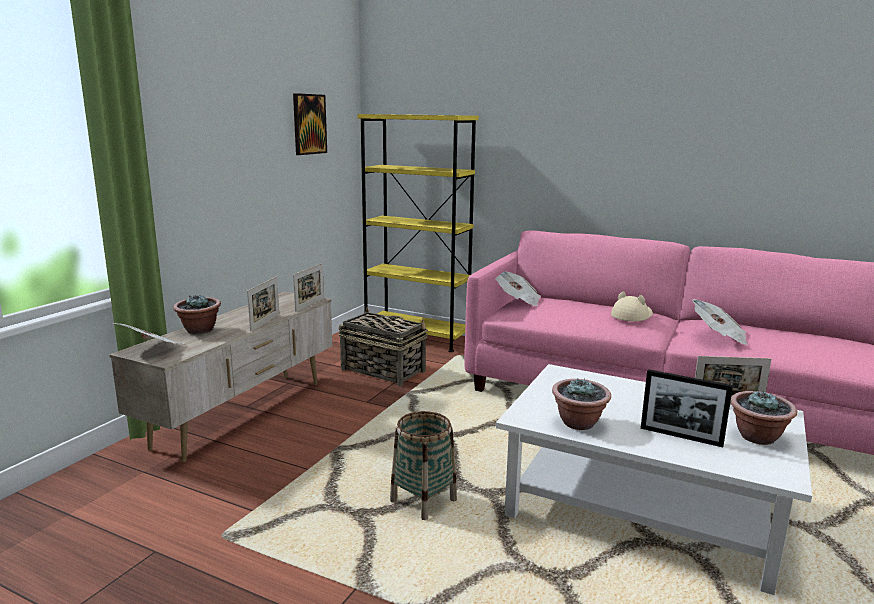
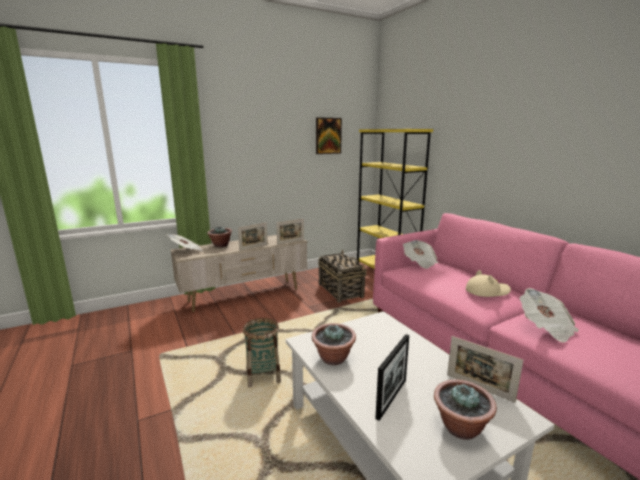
camera: 35 degrees right, 0 degrees up
(681, 436) = (391, 398): picture frame -> picture frame turned 120 degrees counterclockwise

